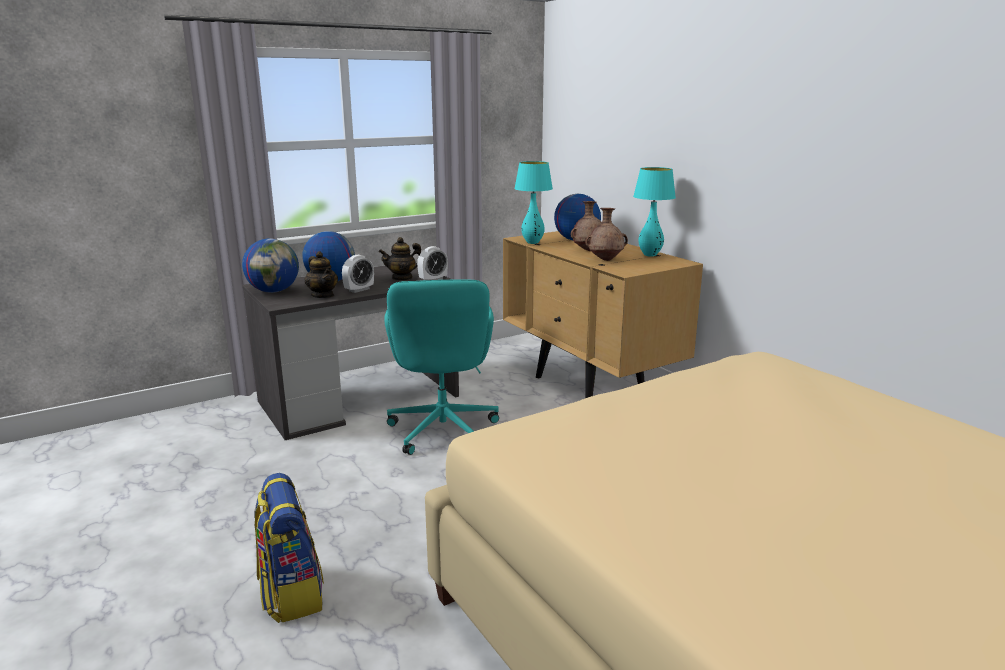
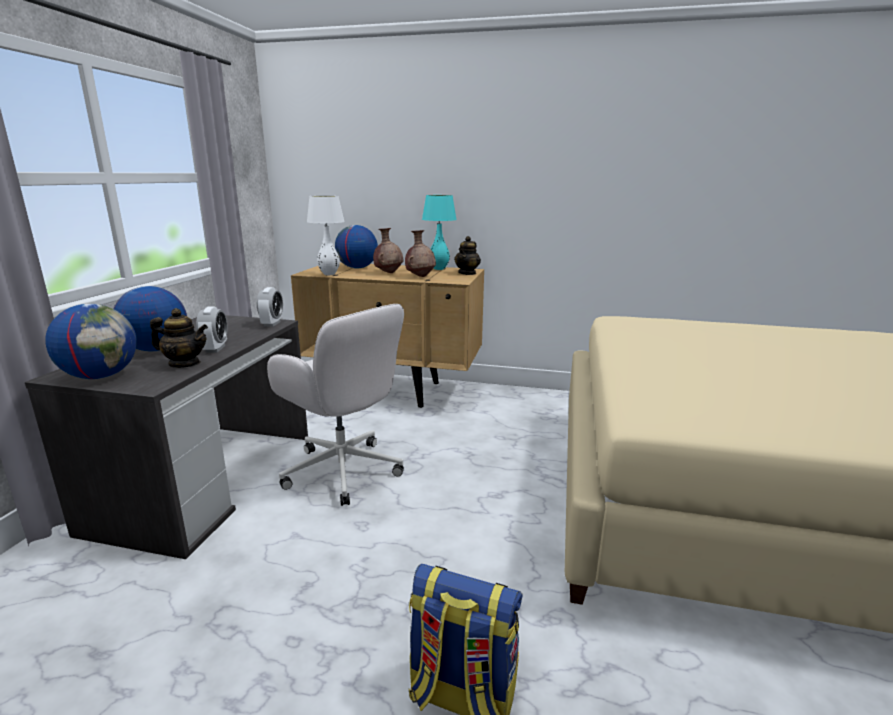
camera: 45 degrees left, 0 degrees up
(402, 278) = (234, 328): teapot -> teapot (467, 273)
(442, 430) = (342, 471): turquoise office chair -> white office chair
(532, 243) = (329, 274): turquoise table lamp -> white table lamp

